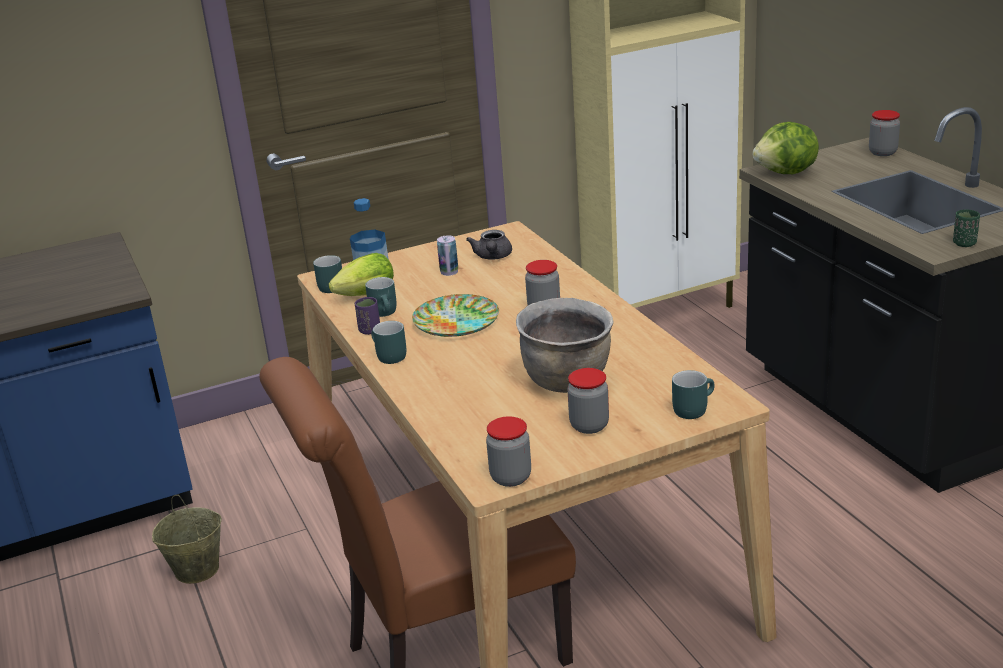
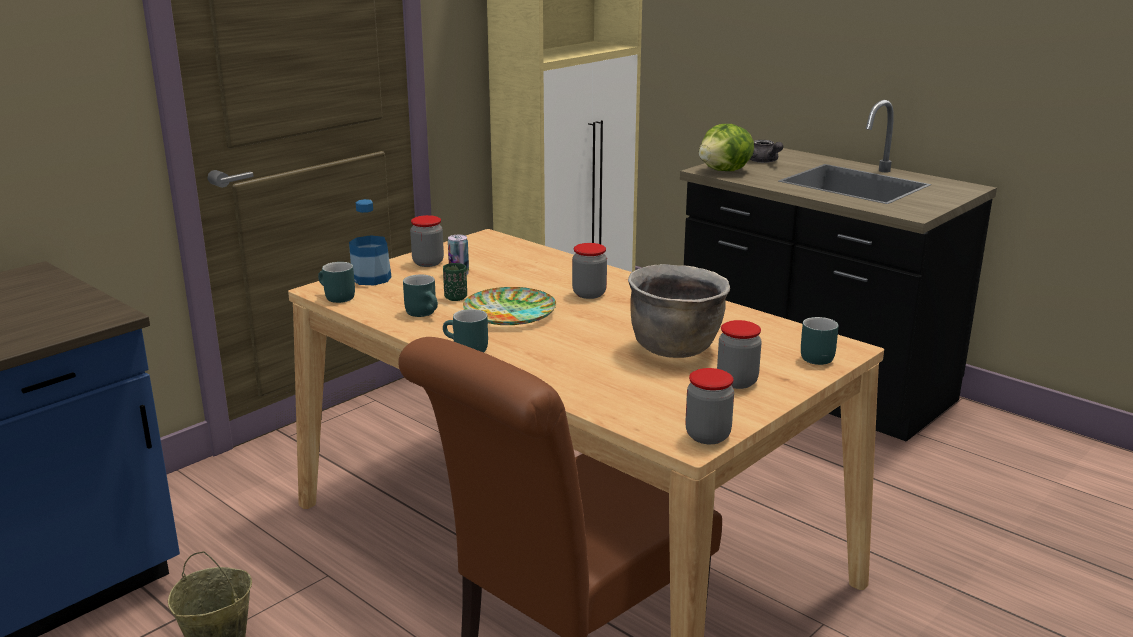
camera: 25 degrees left, 5 degrees down
(363, 296) = (384, 301): lettuce -> none
(369, 330) = (422, 329): purple cup -> none
(492, 257) = (492, 258): grey teapot -> grey teapot (764, 162)
(882, 152) = (788, 154): jar -> jar (428, 263)
(964, 243) = (929, 208): green cup -> green cup (455, 298)

